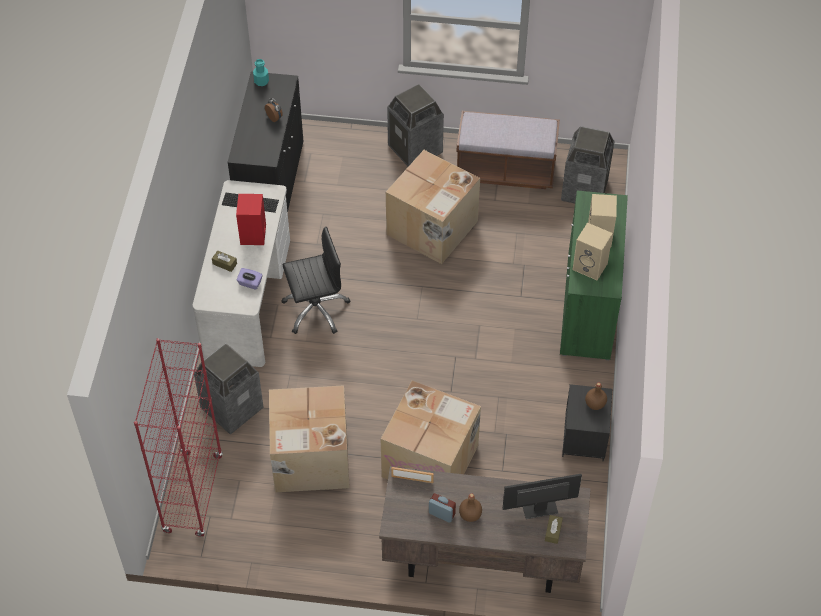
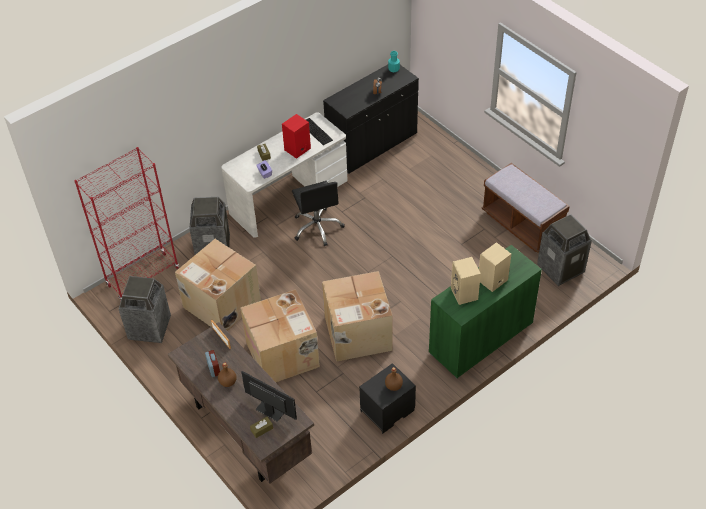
camera: 45 degrees right, 5 degrees down
(315, 309) = (317, 227): black office chair -> black office chair turned 45 degrees clockwise
(415, 150) = (479, 178): trash can -> trash can (149, 328)
(432, 229) = (436, 228): cardboard box -> cardboard box (357, 334)

